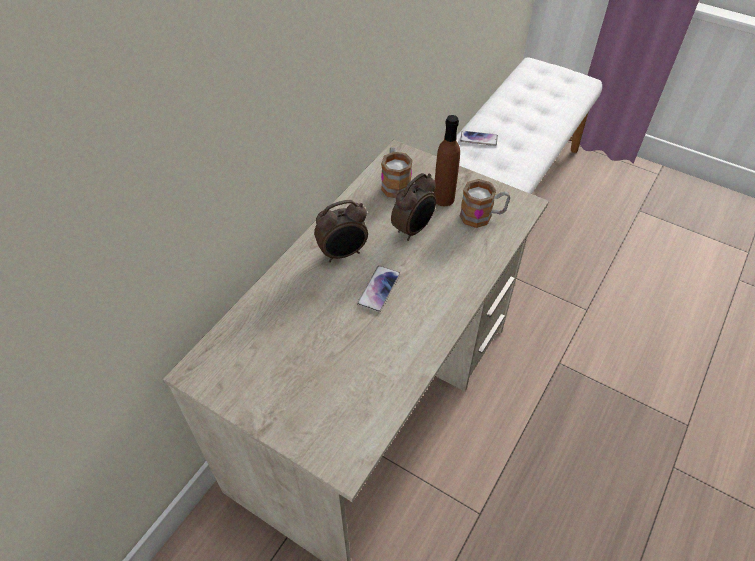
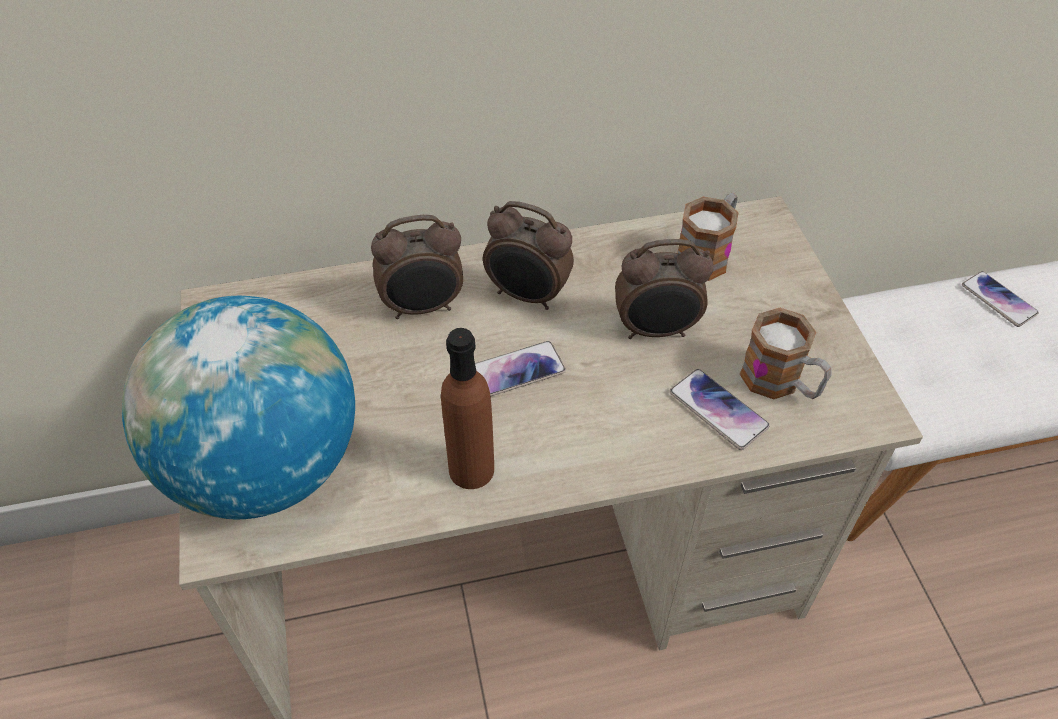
camera: 45 degrees right, 0 degrees up
(303, 293) = (423, 307): none -> alarm clock
(323, 418) = (265, 467): none -> globe
(443, 198) = (752, 319): brown bottle -> brown bottle (471, 469)
(473, 244) = (718, 410): none -> phone

